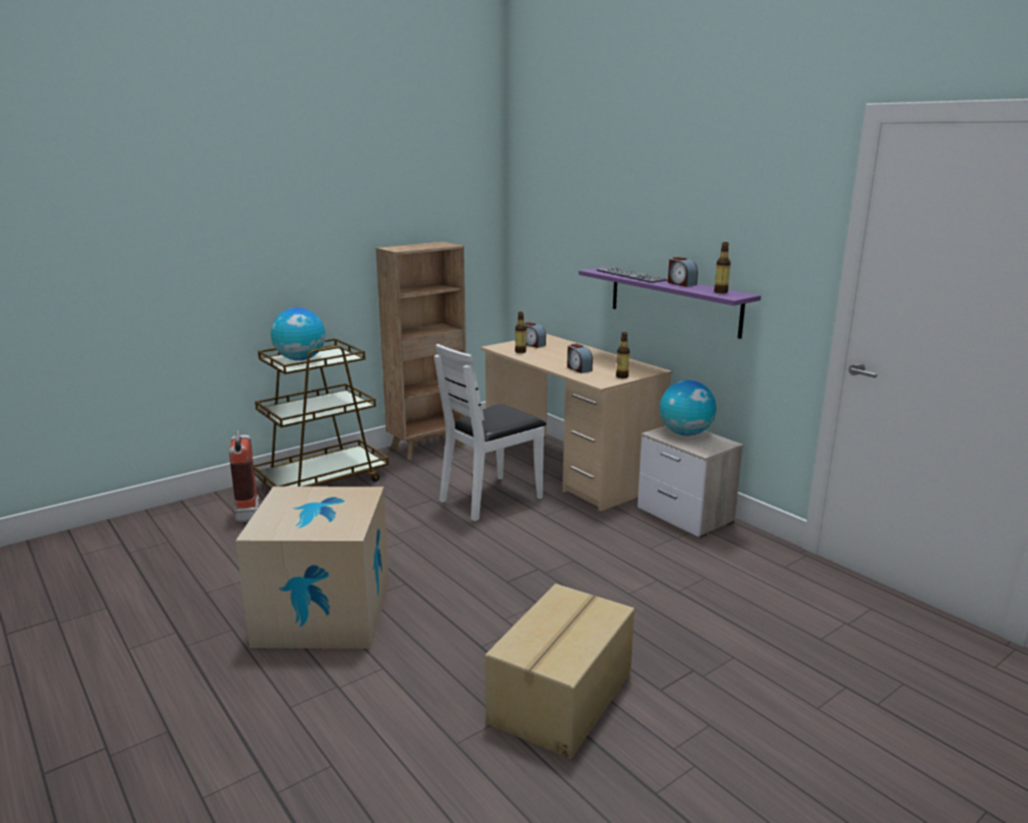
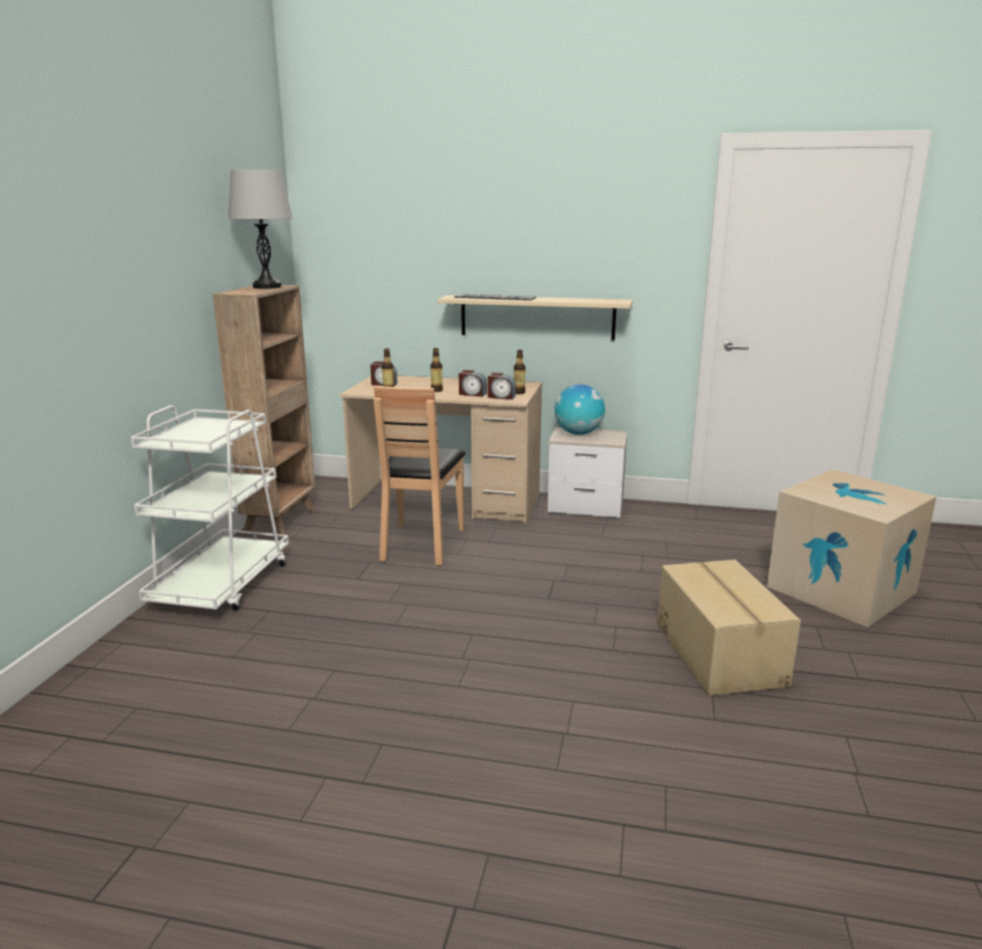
camera: 40 degrees left, 0 degrees up
(248, 511) = (186, 641): fire extinguisher -> none
(300, 359) = (192, 437): globe -> none
(323, 481) = (222, 584): brown cart -> white cart
(324, 613) = (445, 688): cardboard box -> cardboard box (841, 589)
(433, 245) = (267, 287): none -> grey table lamp
(491, 498) = (422, 543): white chair -> brown chair
(674, 301) = (537, 317): purple shelf -> beige shelf
(681, 283) = (554, 298): alarm clock -> alarm clock (501, 397)
(720, 292) = (602, 300): bottle -> bottle (436, 390)

